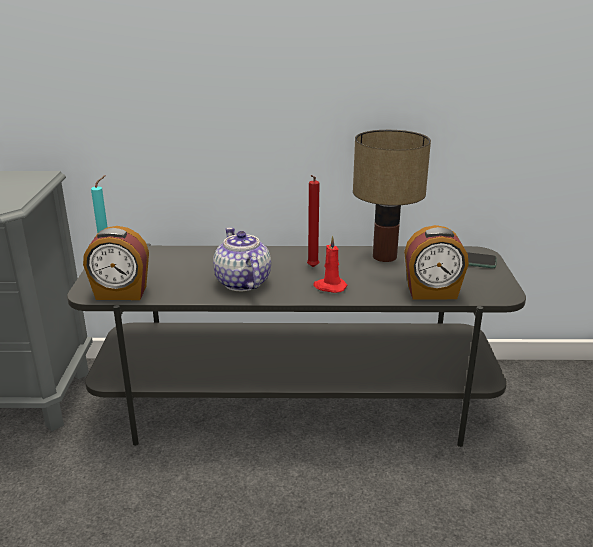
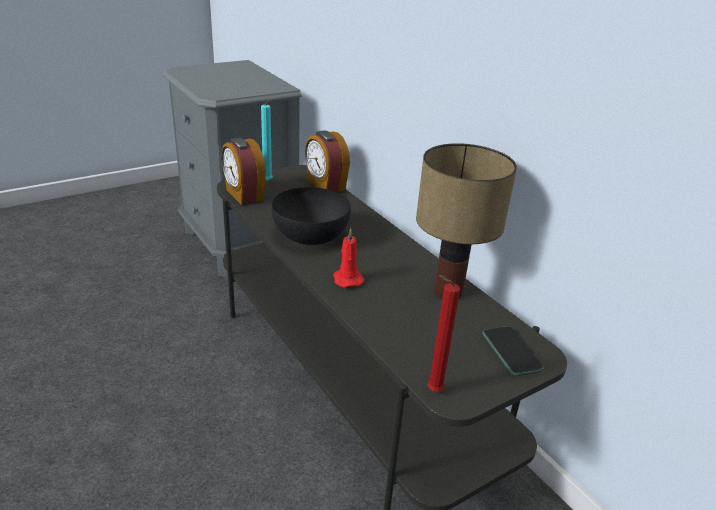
camera: 55 degrees right, 5 degrees up
(242, 283) = (309, 235): teapot -> black bowl
(312, 268) = (375, 259): red candle -> red candle (432, 391)
(432, 293) = (399, 343): alarm clock -> alarm clock (325, 185)

